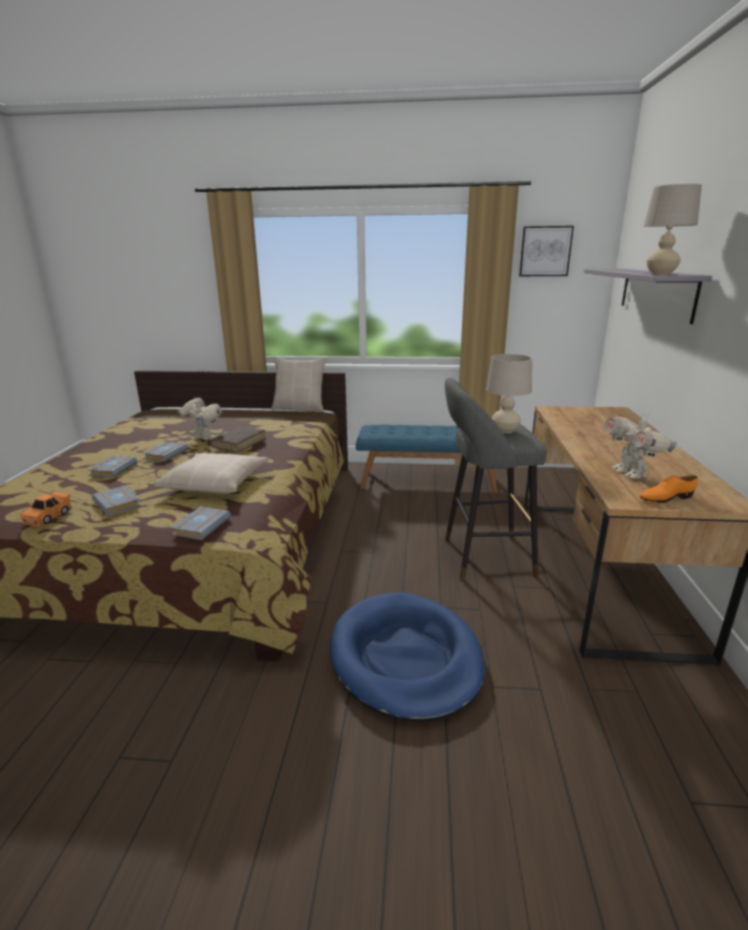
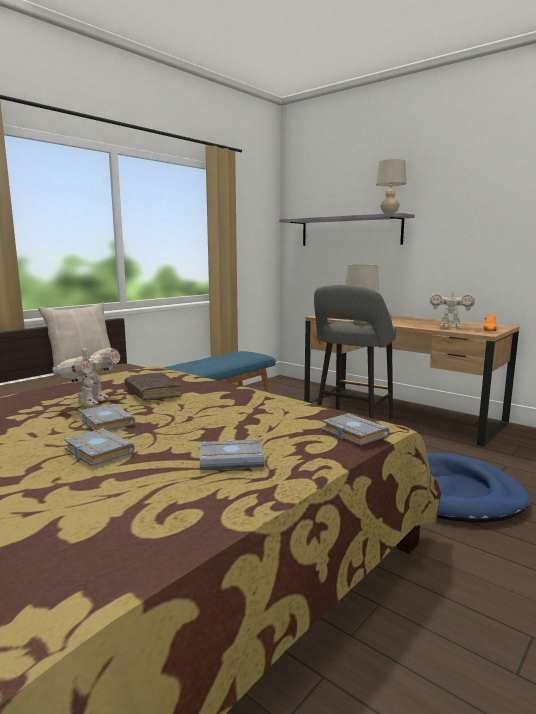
camera: 55 degrees left, 10 degrees down
(48, 517) = (208, 503): orange toy car -> none
(203, 438) = (91, 402): toy robot -> toy robot turned 120 degrees clockwise
(216, 482) = (247, 415): beige pillow -> none
(545, 251) = (246, 205): picture -> none

